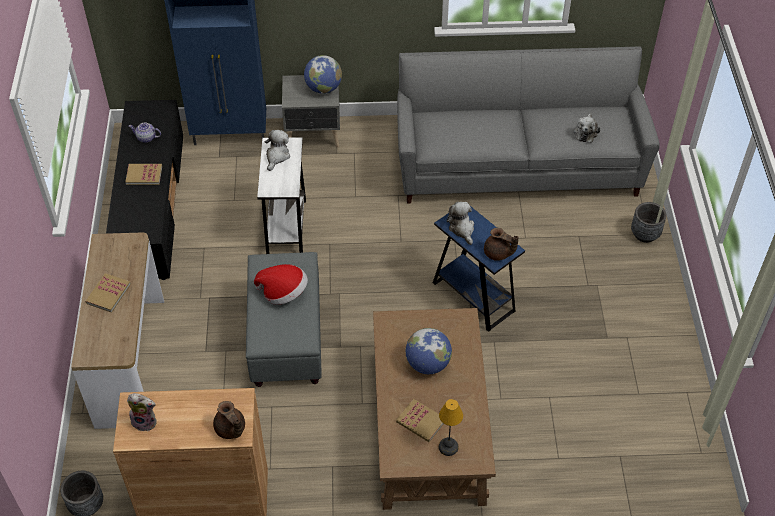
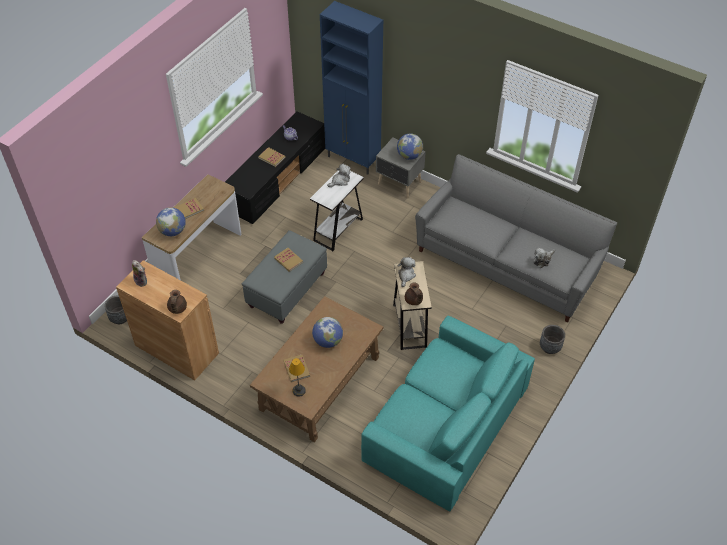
camera: 35 degrees right, 0 degrees up
(111, 335) = (173, 231): none -> globe
(283, 293) = (288, 260): hat -> book
(473, 297) = (409, 325): blue side table -> beige side table
(613, 388) = (445, 424): none -> turquoise sofa

